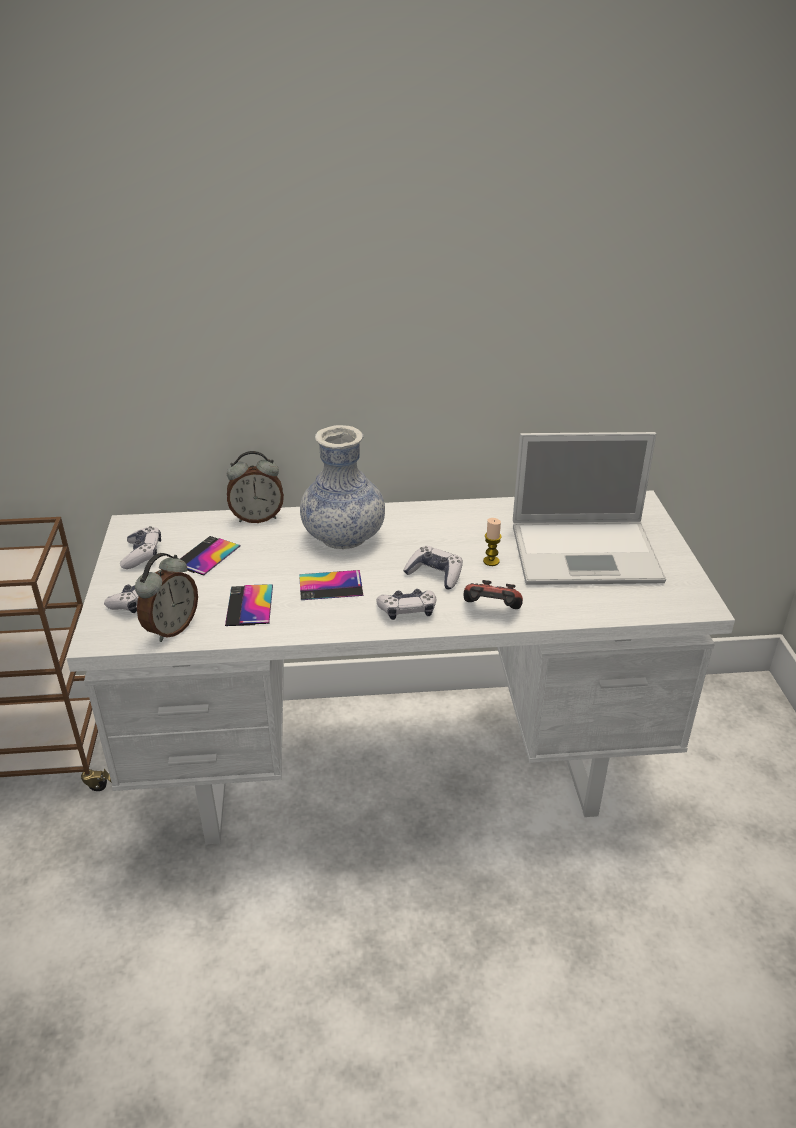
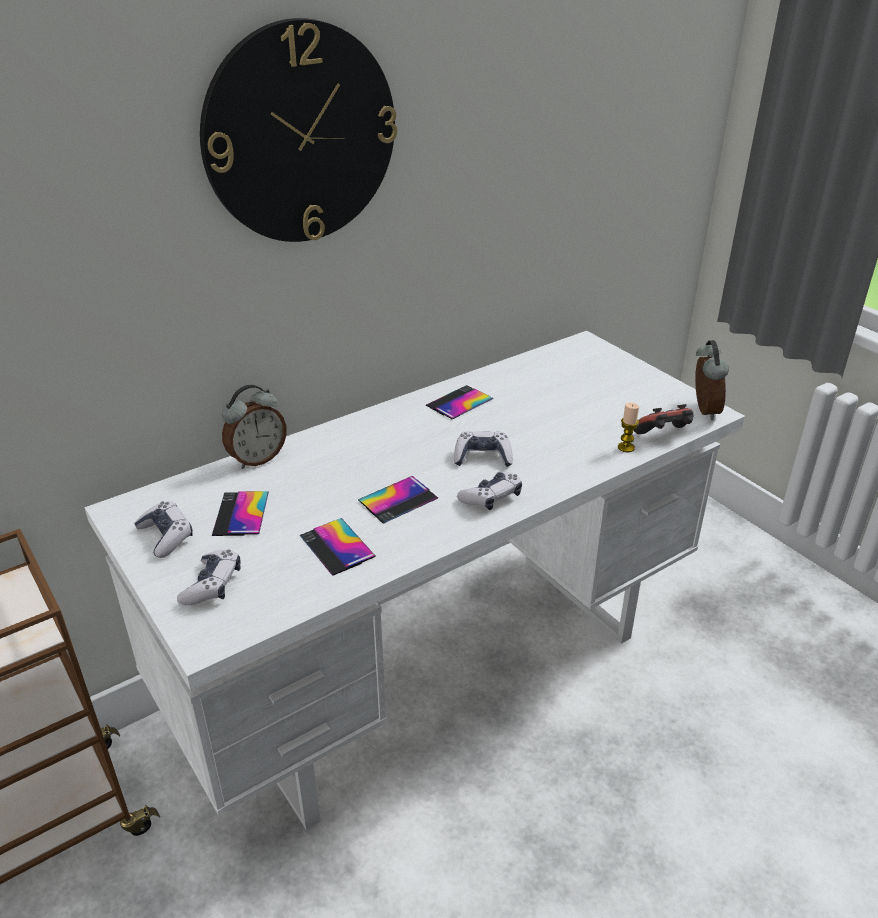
camera: 30 degrees left, 0 degrees up
(171, 628) = (277, 599): alarm clock -> alarm clock (702, 410)
(331, 242) = (300, 135): none -> wall clock
(343, 537) = (364, 450): vase -> none
(462, 521) = (459, 402): none -> phone
(491, 561) = (519, 429): candle -> candle (626, 447)
(491, 611) = (562, 473): game controller -> game controller (663, 436)
(588, 552) = (588, 397): laptop -> none

